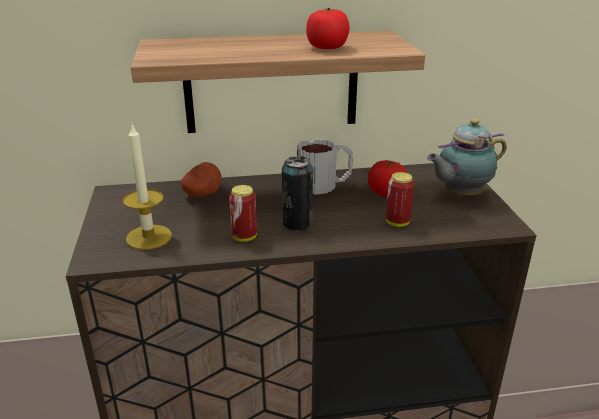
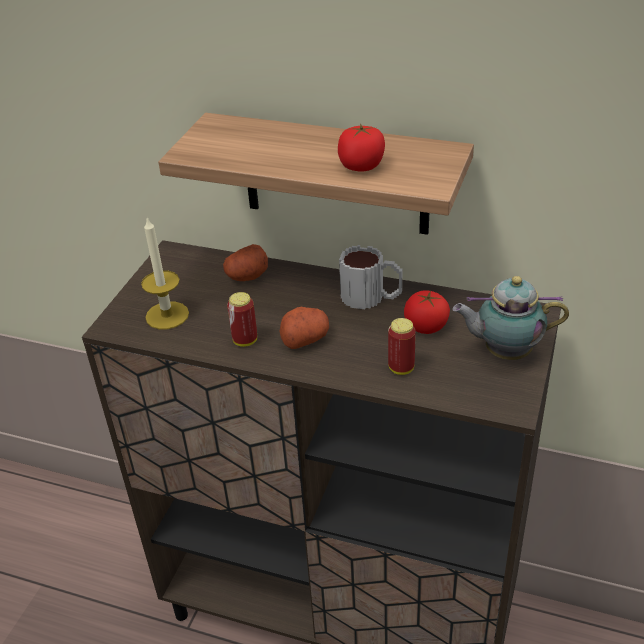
camera: 30 degrees right, 10 degrees up
(297, 223) = (305, 338): can -> potato

